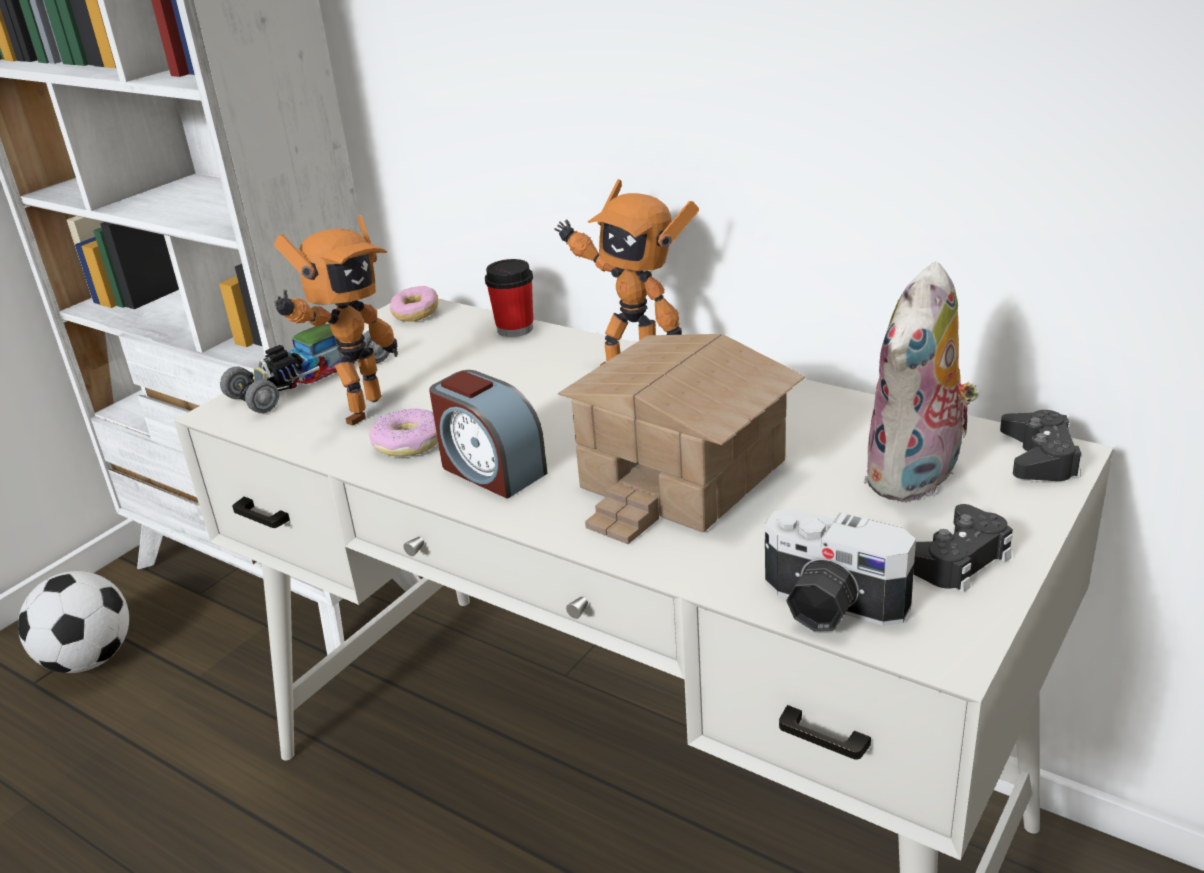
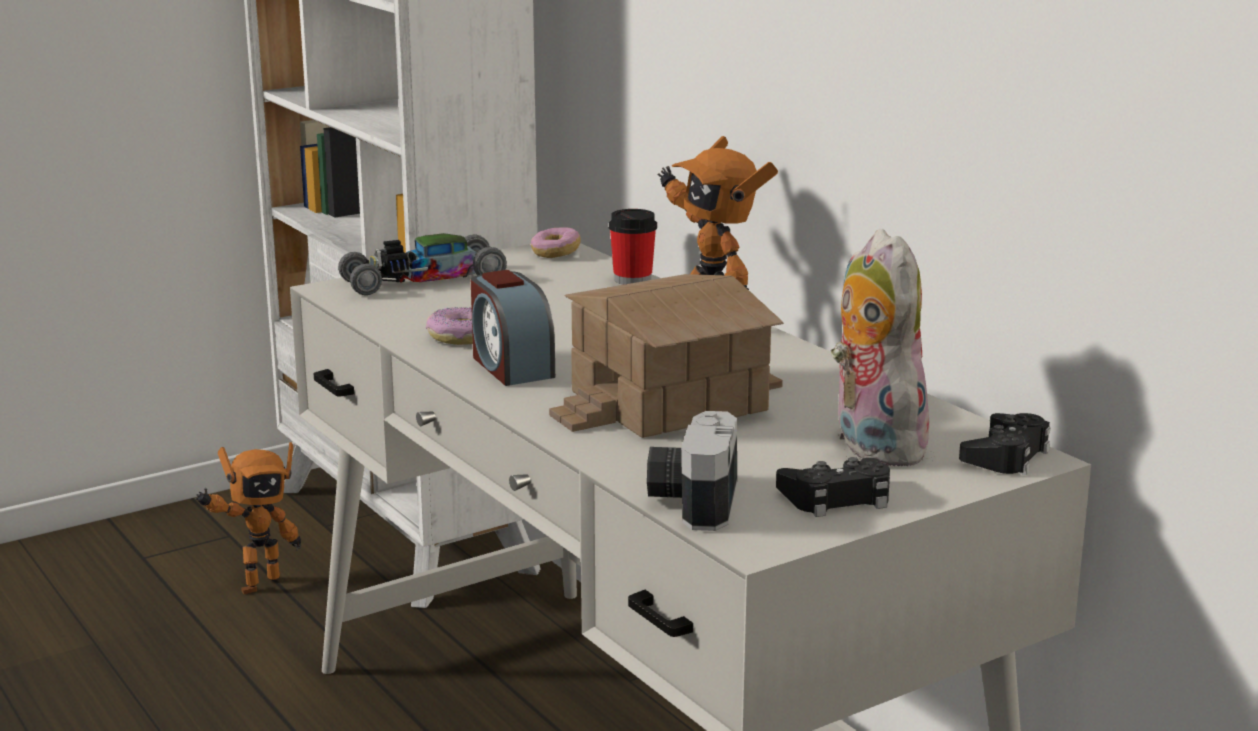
camera: 20 degrees right, 10 degrees down
(89, 660) = (200, 552): football -> none
(356, 410) = (440, 308): toy robot -> toy robot (256, 583)
(828, 607) = (691, 500): camera -> camera turned 45 degrees clockwise
(916, 479) = (871, 445): plush toy -> plush toy turned 105 degrees clockwise

